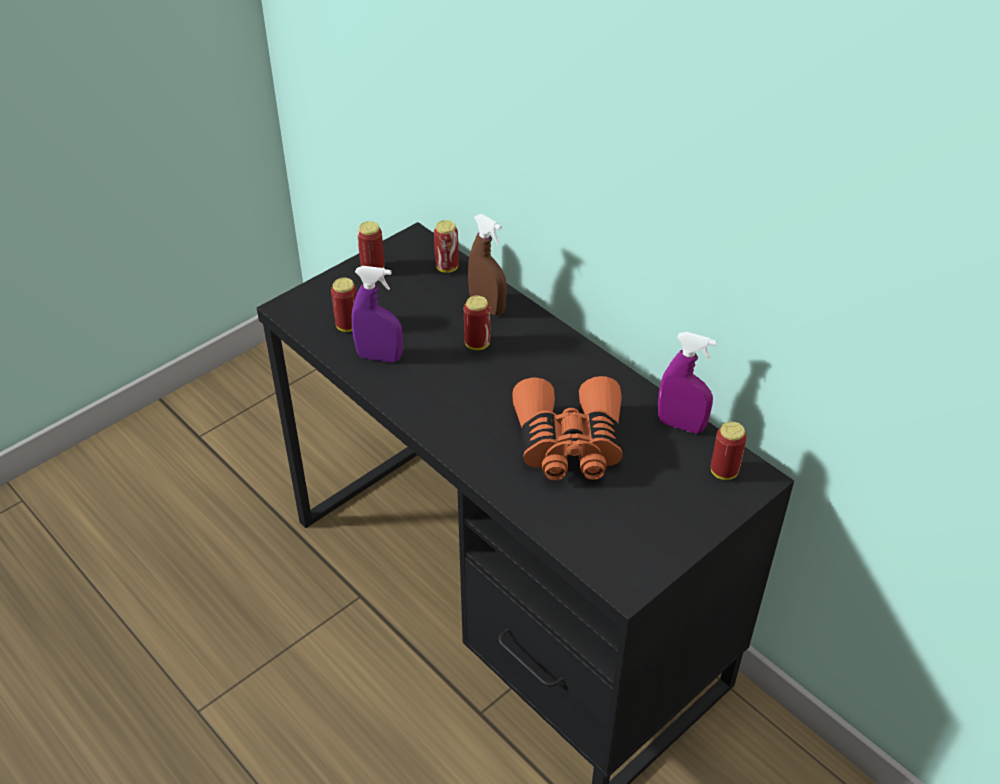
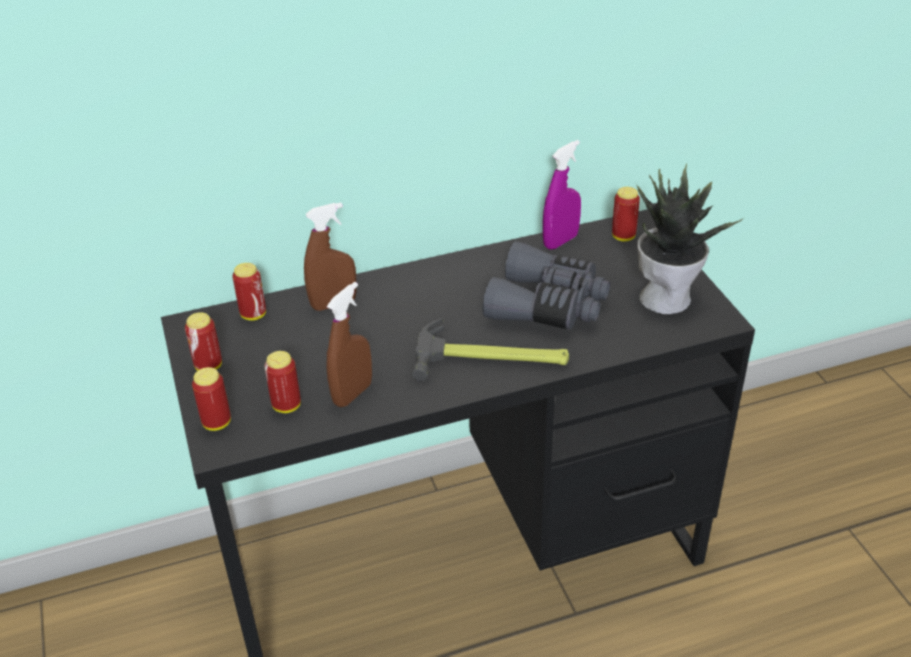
camera: 65 degrees left, 5 degrees down
(379, 357) = (352, 394): purple spray bottle -> brown spray bottle
(468, 428) = (492, 359): none -> hammer
(477, 344) = (382, 324): can -> can (217, 423)
(569, 444) = (548, 305): orange binoculars -> grey binoculars
(637, 532) = (667, 297): none -> potted plant

